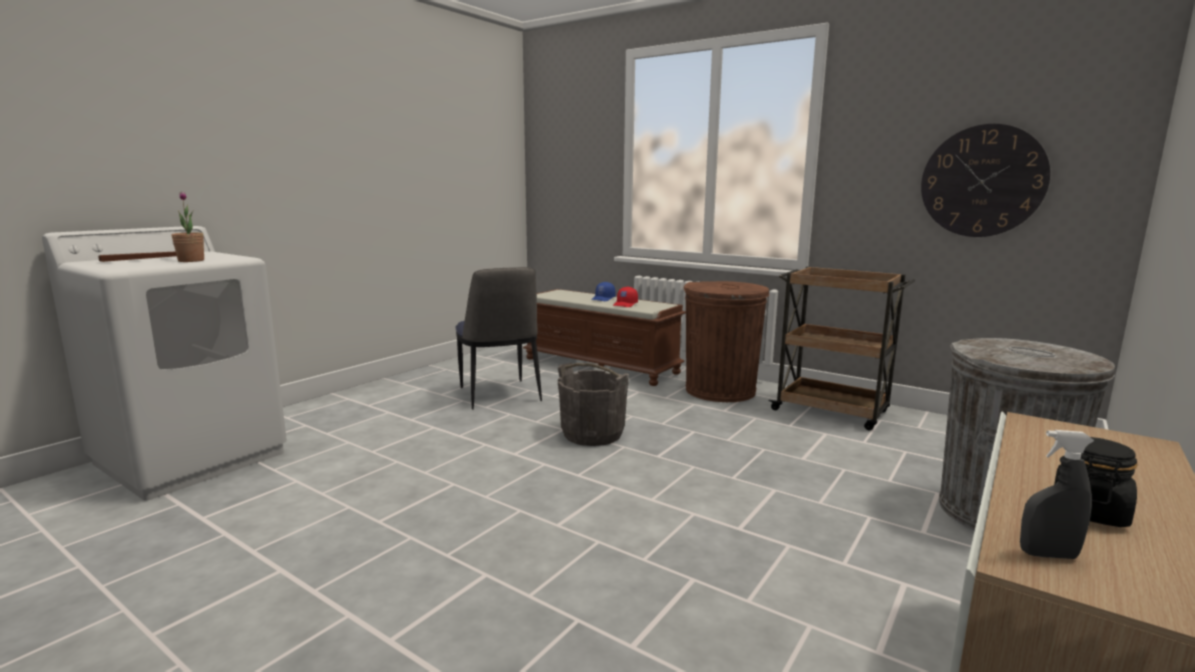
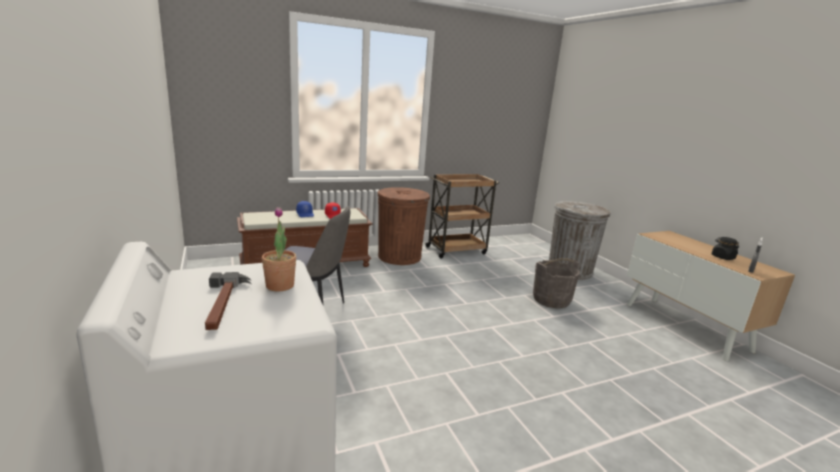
camera: 60 degrees left, 5 degrees up
(593, 434) = (419, 308): grey bucket -> grey bucket (551, 300)
(982, 181) = (498, 126): wall clock -> none

